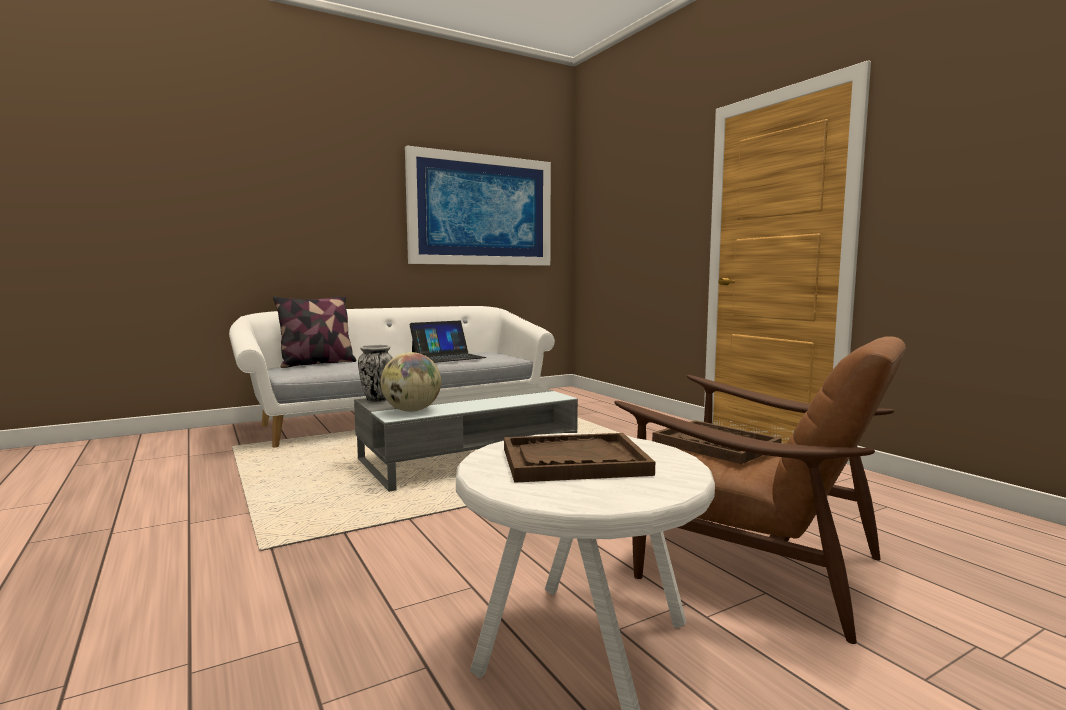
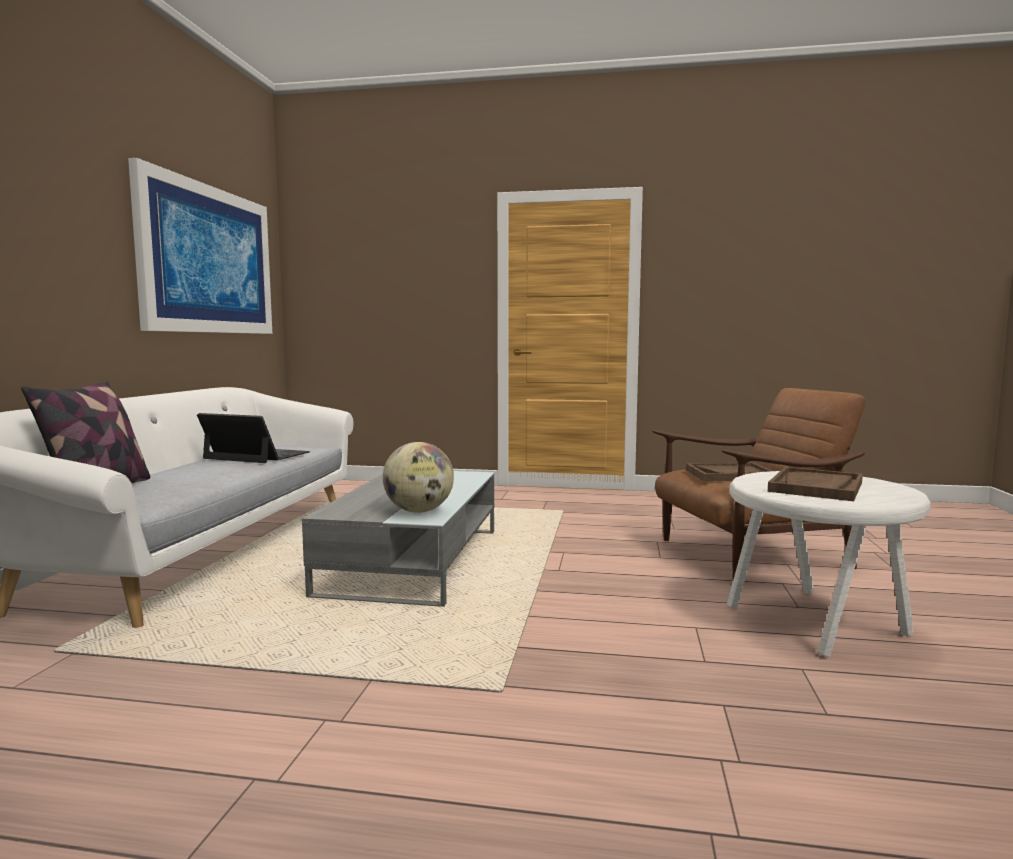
camera: 50 degrees left, 0 degrees up
(376, 400) = (333, 512): vase -> none
(448, 357) = (256, 455): laptop -> laptop turned 75 degrees counterclockwise

